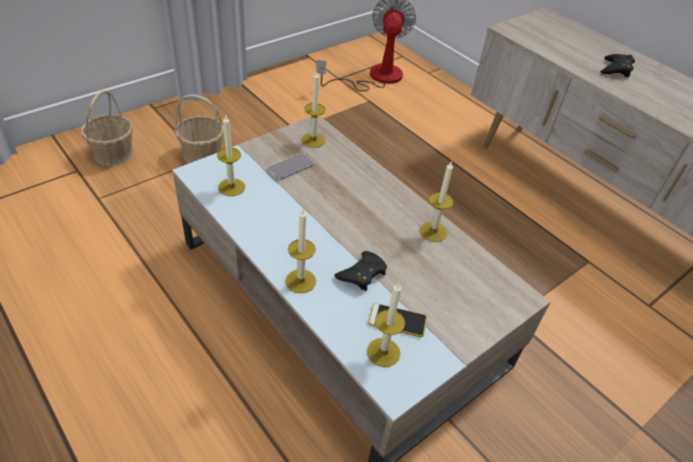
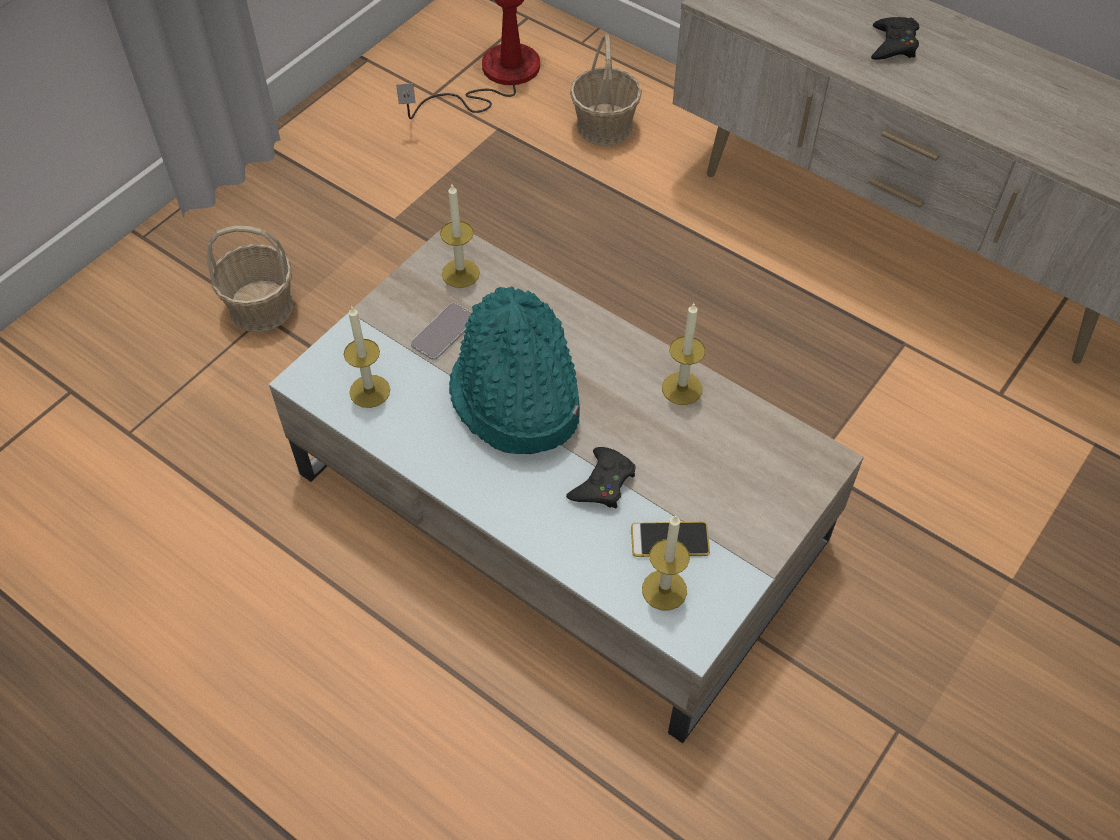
camera: 10 degrees left, 10 degrees up
(114, 153) = (115, 344): basket -> basket (604, 126)
(300, 281) = (523, 517): candle -> none
(321, 212) = (515, 398): none -> turquoise hat

